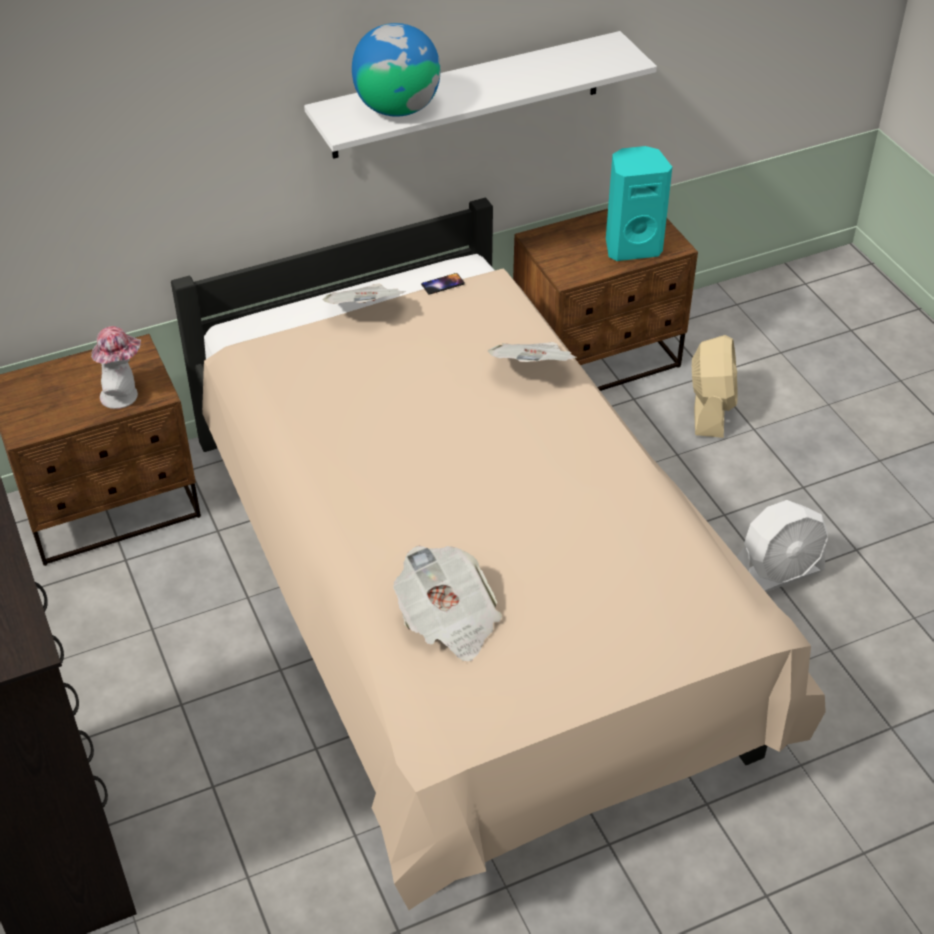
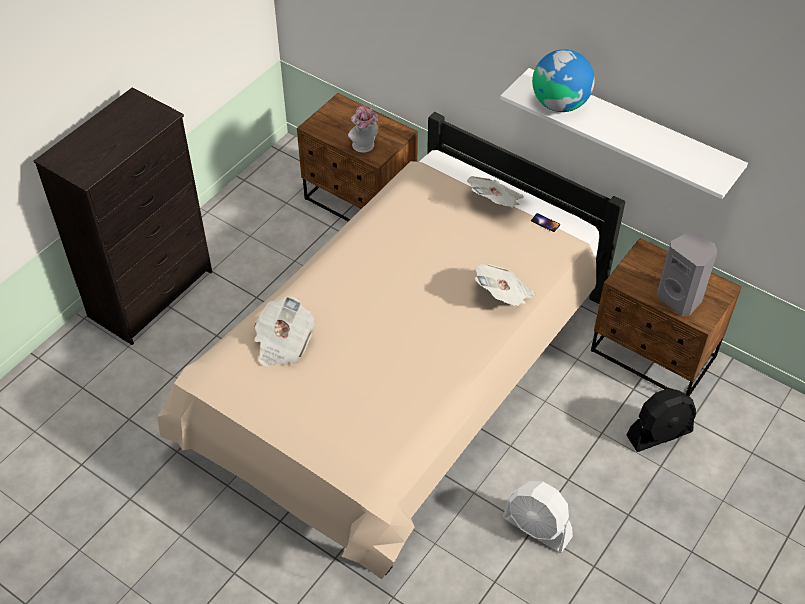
camera: 60 degrees right, 5 degrees up
(631, 246) = (680, 299): turquoise speaker -> grey speaker
(710, 408) = (659, 434): beige fan -> black fan

